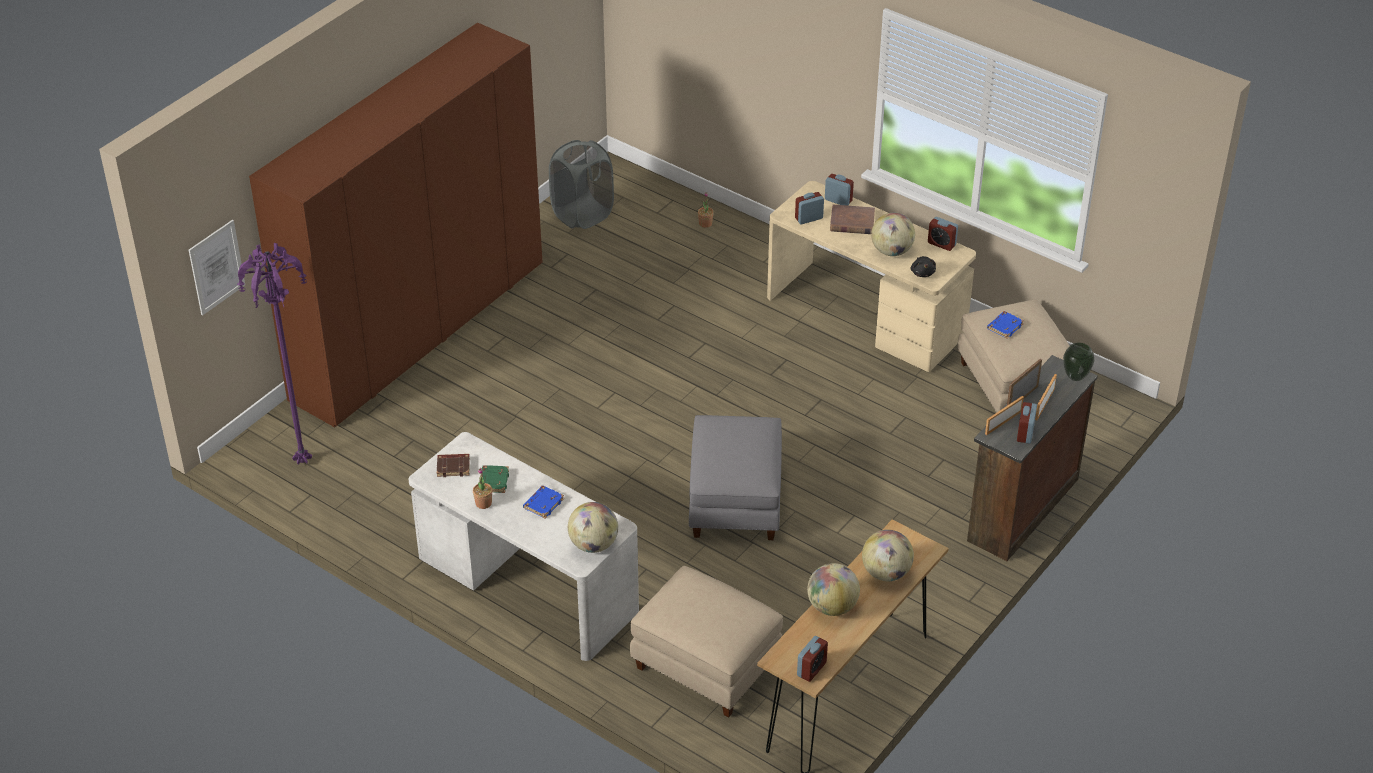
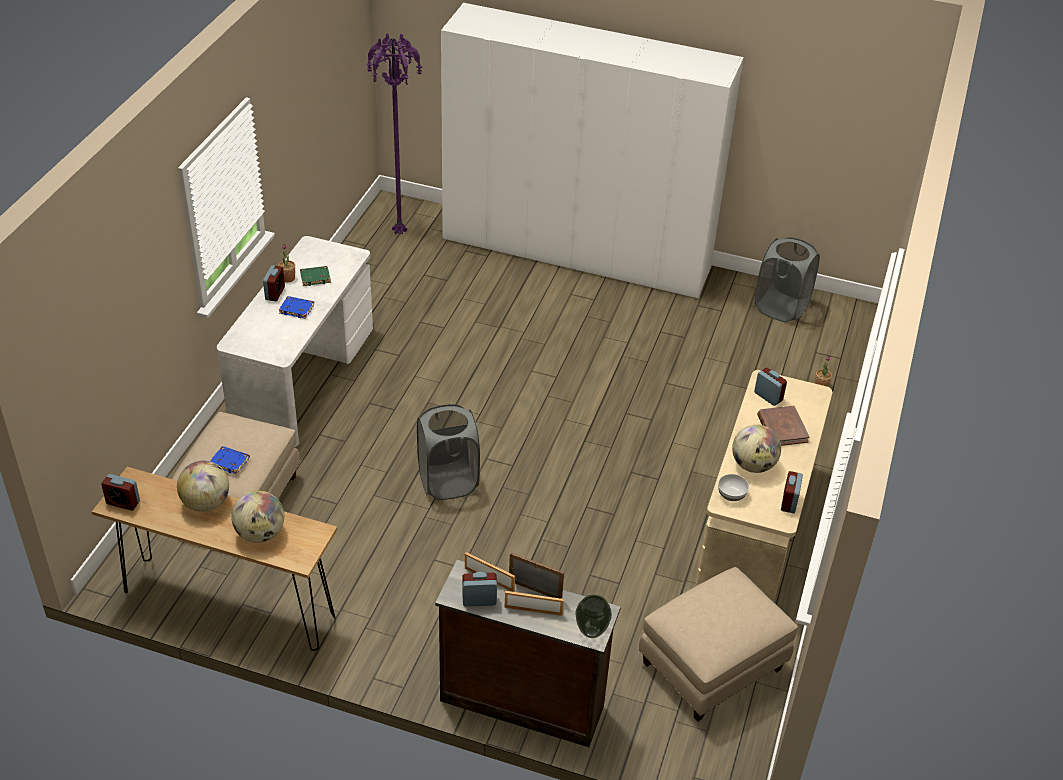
camera: 70 degrees right, 0 degrees up
(216, 267) = (421, 52): picture -> none
(419, 329) = (577, 253): brown wardrobe -> white wardrobe
(454, 467) = (325, 254): brown book -> none
(593, 544) = (256, 346): globe -> none
(736, 502) = (448, 482): grey ottoman -> grey laundry basket
(838, 200) = (811, 412): alarm clock -> alarm clock (275, 293)
(922, 272) = (732, 494): black plush toy -> bowl
(1004, 326) = (721, 598): blue book -> blue book (230, 462)

